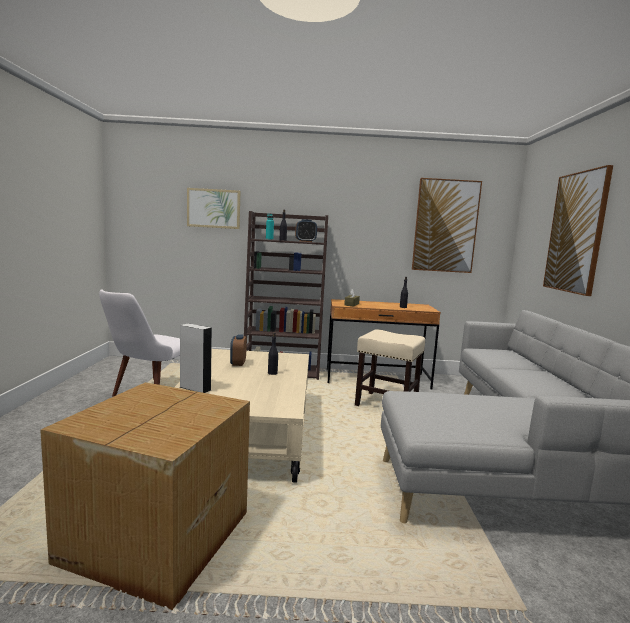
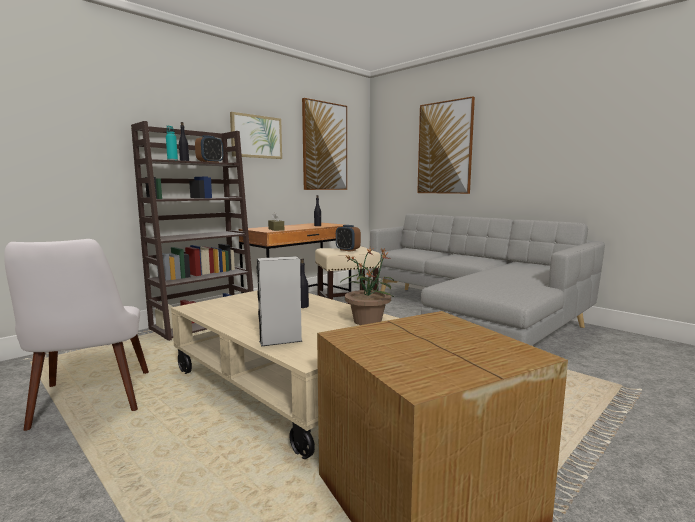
camera: 45 degrees left, 0 degrees up
(214, 208) = (66, 116): picture -> picture (256, 136)
(238, 363) = (246, 309): alarm clock -> alarm clock (347, 250)
(276, 398) = (367, 321): none -> potted plant

